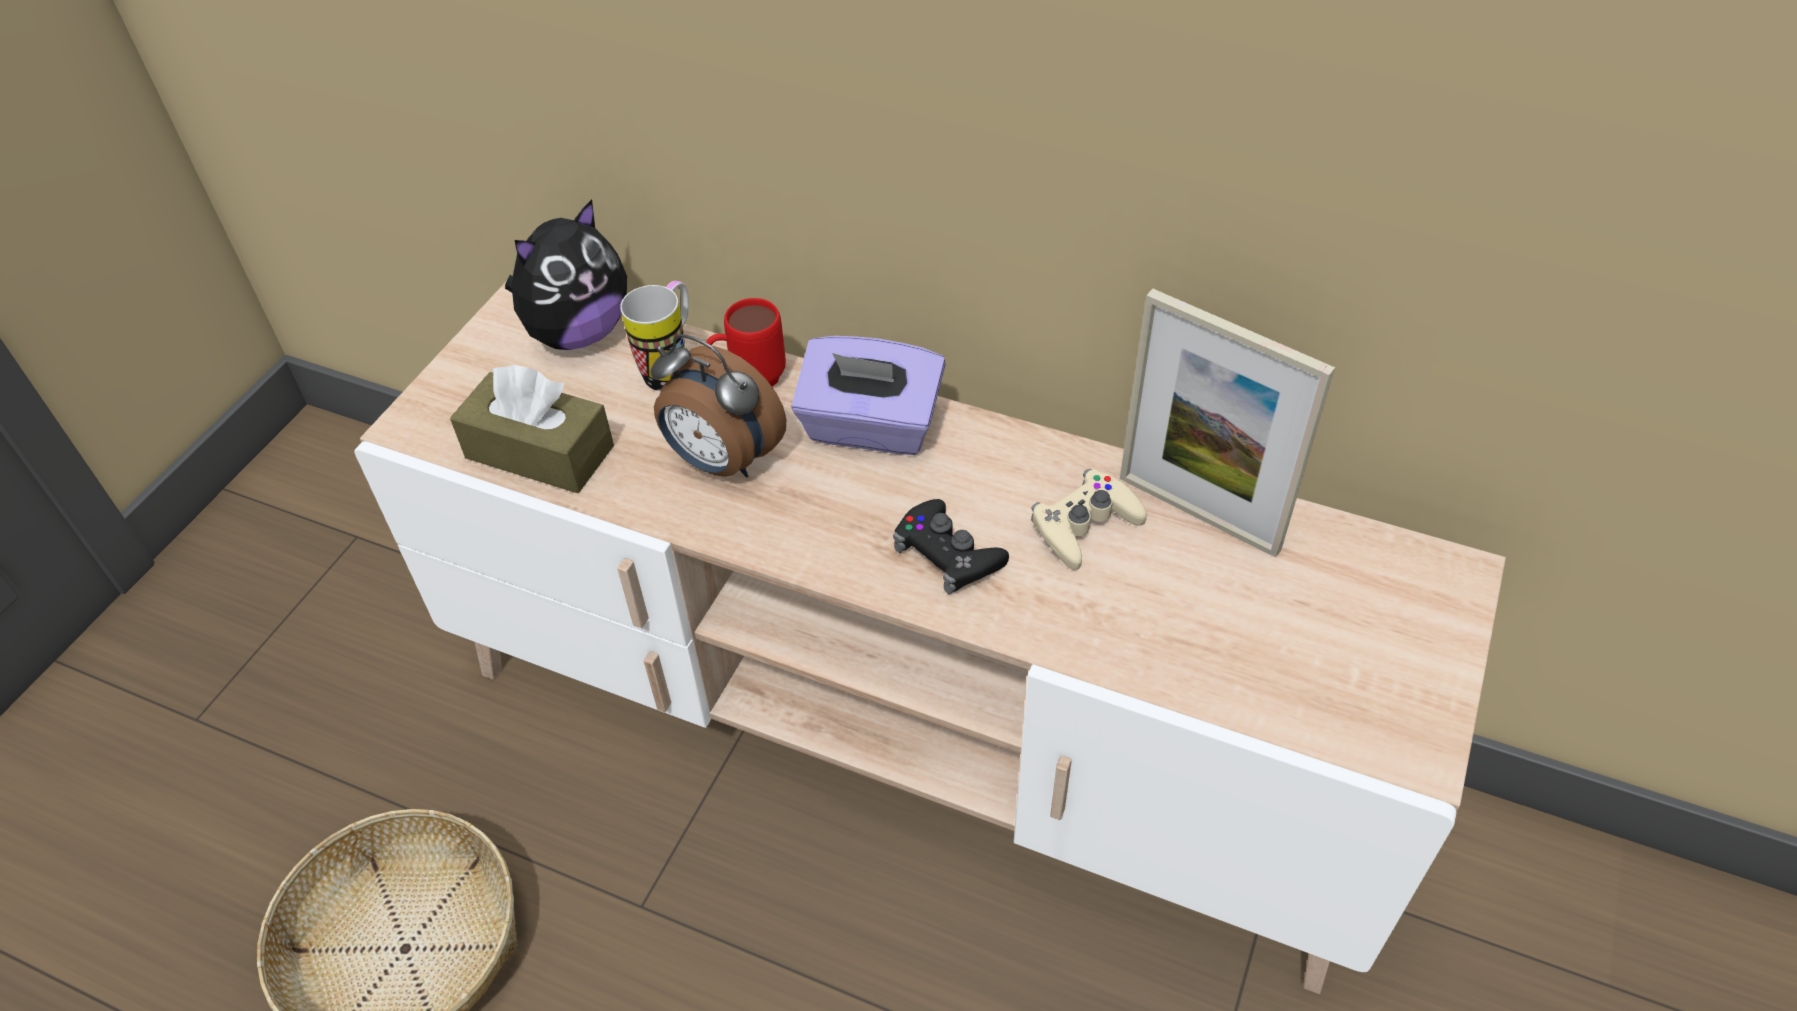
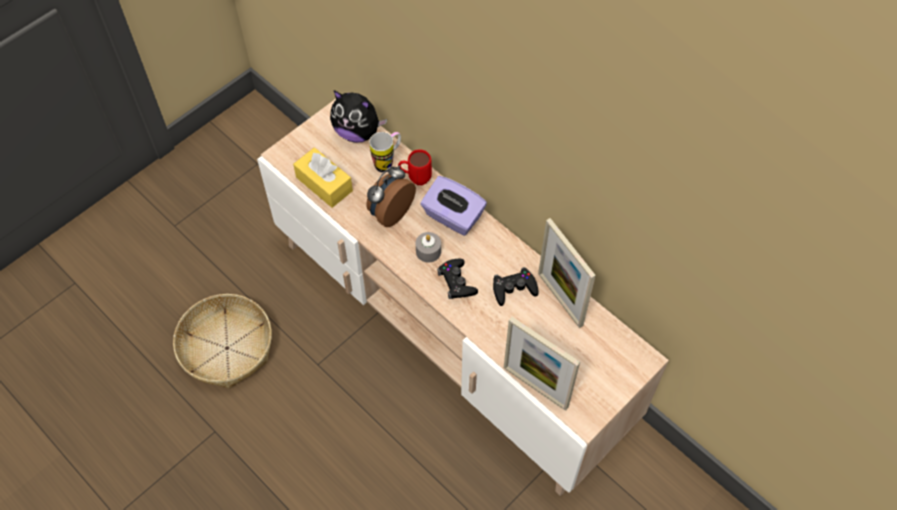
camera: 20 degrees right, 10 degrees up
(539, 452) = (324, 184): brown tissue box -> yellow tissue box
(578, 332) = (358, 132): plush toy -> plush toy turned 45 degrees clockwise
(722, 461) = (390, 212): alarm clock -> alarm clock turned 75 degrees clockwise
(849, 512) = (428, 251): none -> grey candle
(1085, 525) = (514, 289): beige game controller -> black game controller
(1259, 720) = (535, 387): none -> picture frame

